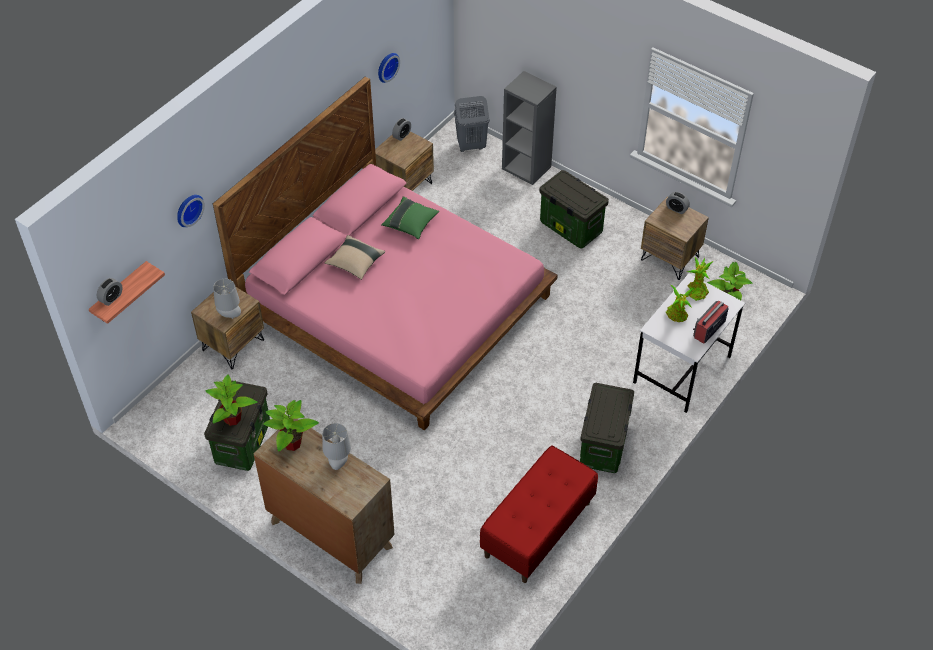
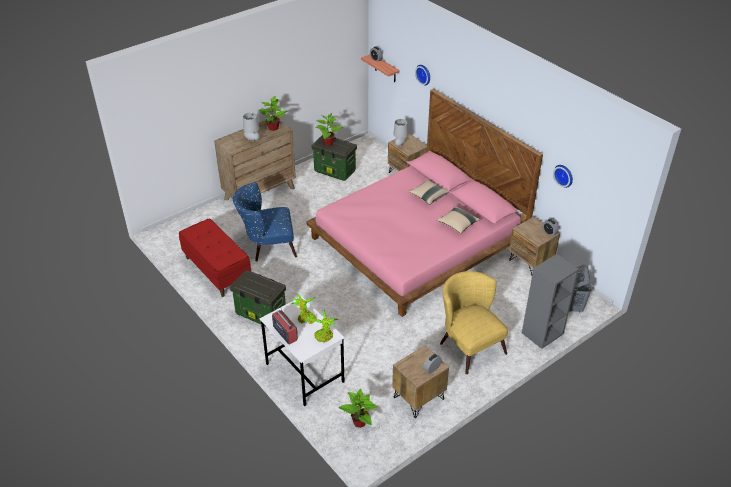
camera: 105 degrees right, 10 degrees down
(410, 224) = (457, 224): green pillow -> beige pillow
(461, 481) = (267, 246): none -> blue armchair
(570, 227) = (468, 344): storage box -> yellow armchair

